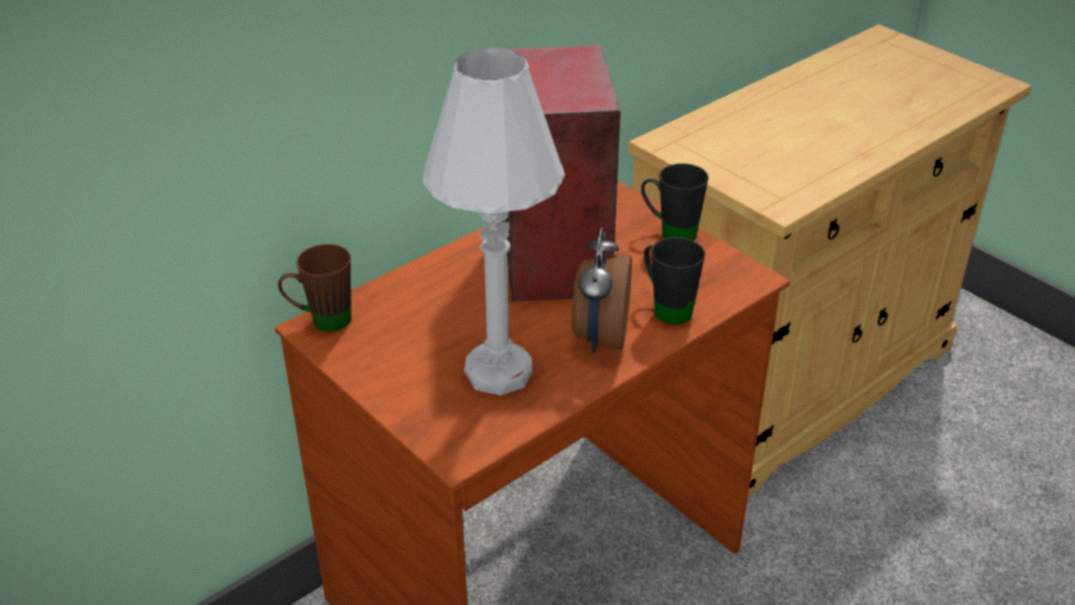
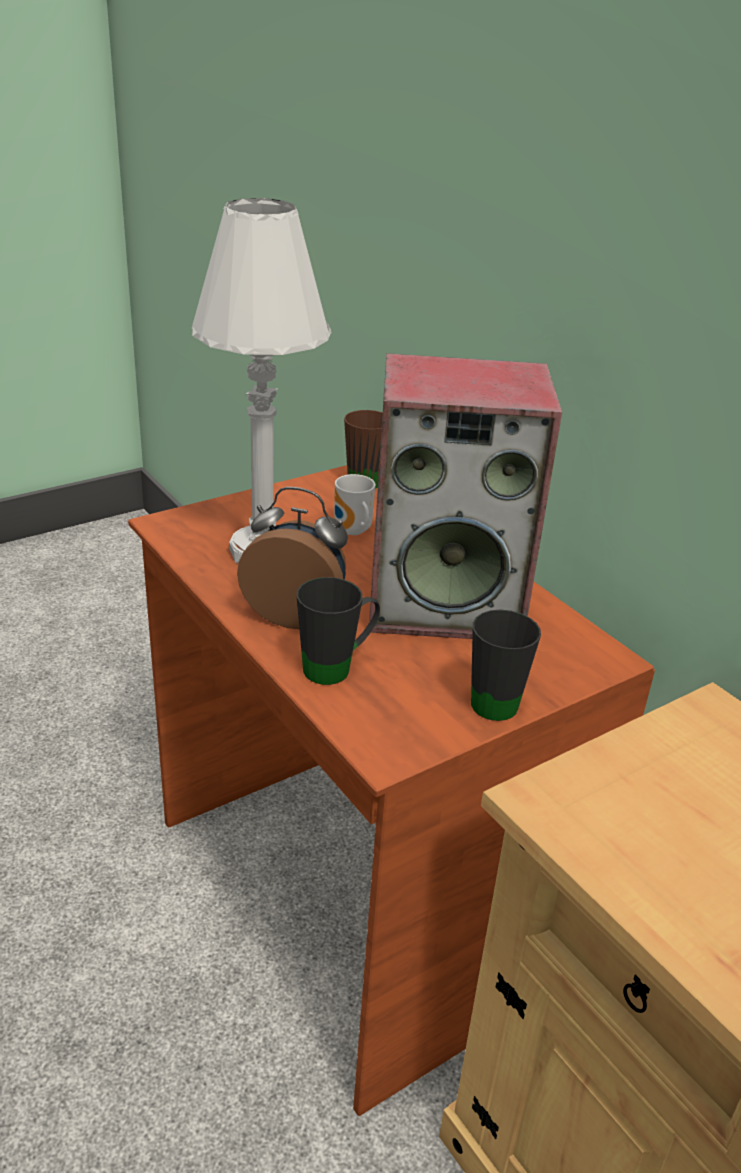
camera: 95 degrees right, 5 degrees down
(444, 319) = (352, 532): none -> mug

